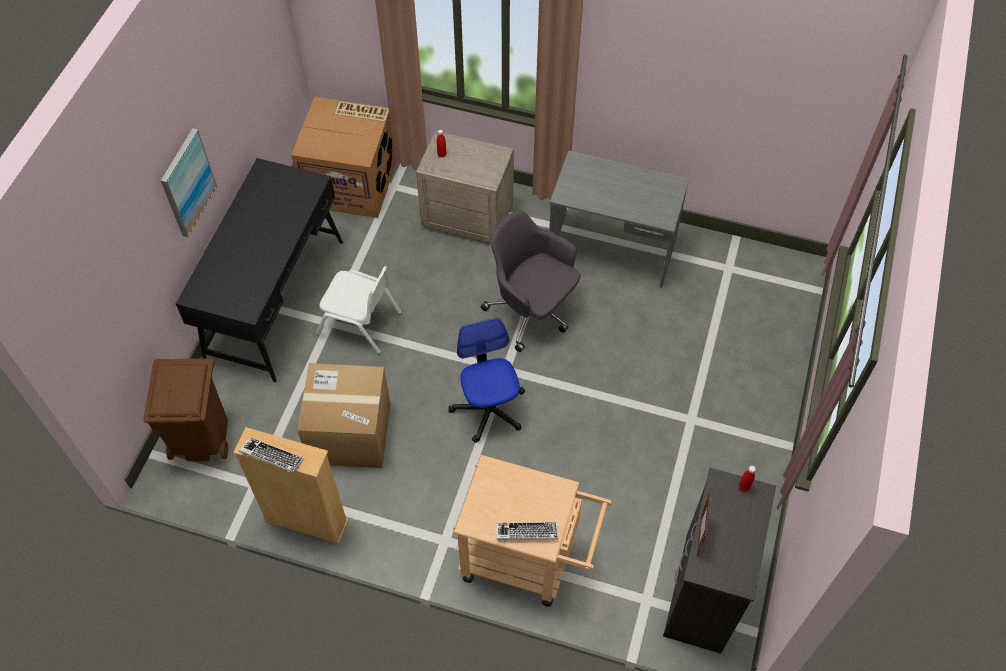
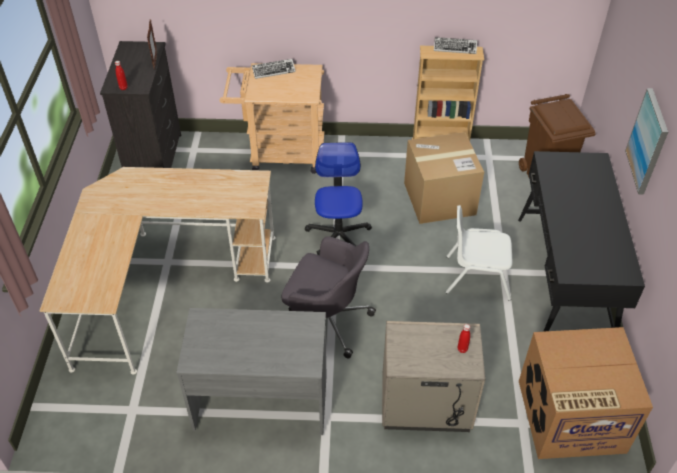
camera: 165 degrees right, 10 degrees down
(489, 409) = (338, 235): office chair -> office chair turned 150 degrees counterclockwise
(697, 392) = (163, 283): none -> beige desk

